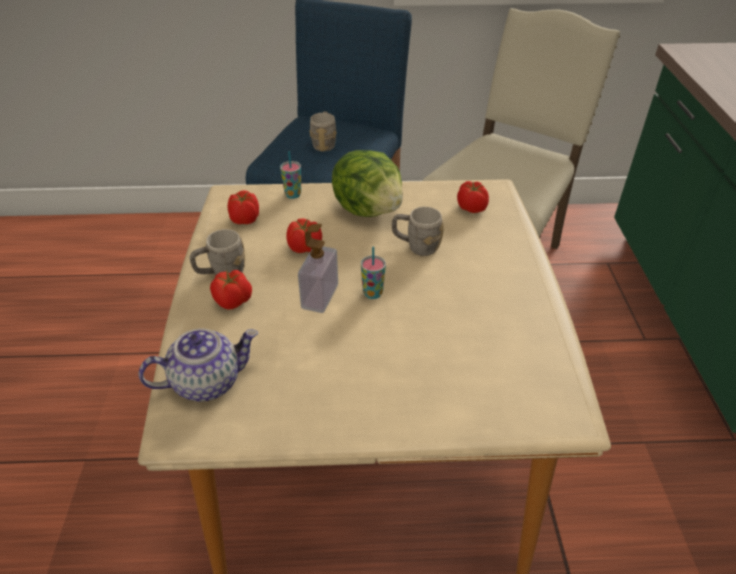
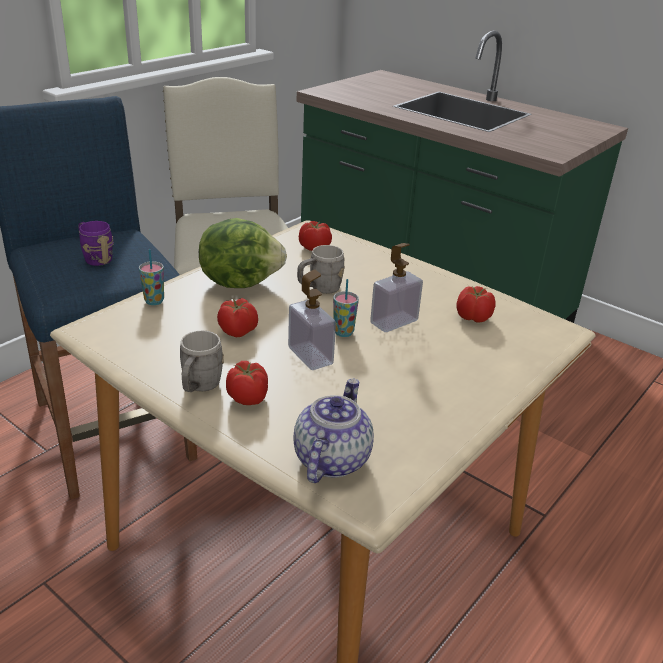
camera: 50 degrees left, 10 degrees down
(244, 219) = (142, 339): tomato -> tomato (473, 318)
(324, 143) = (95, 257): grey mug -> purple mug
(426, 309) = (394, 321): none -> soap dispenser

